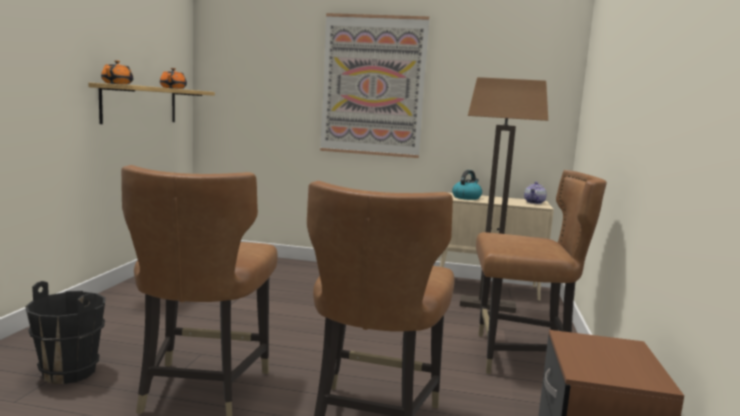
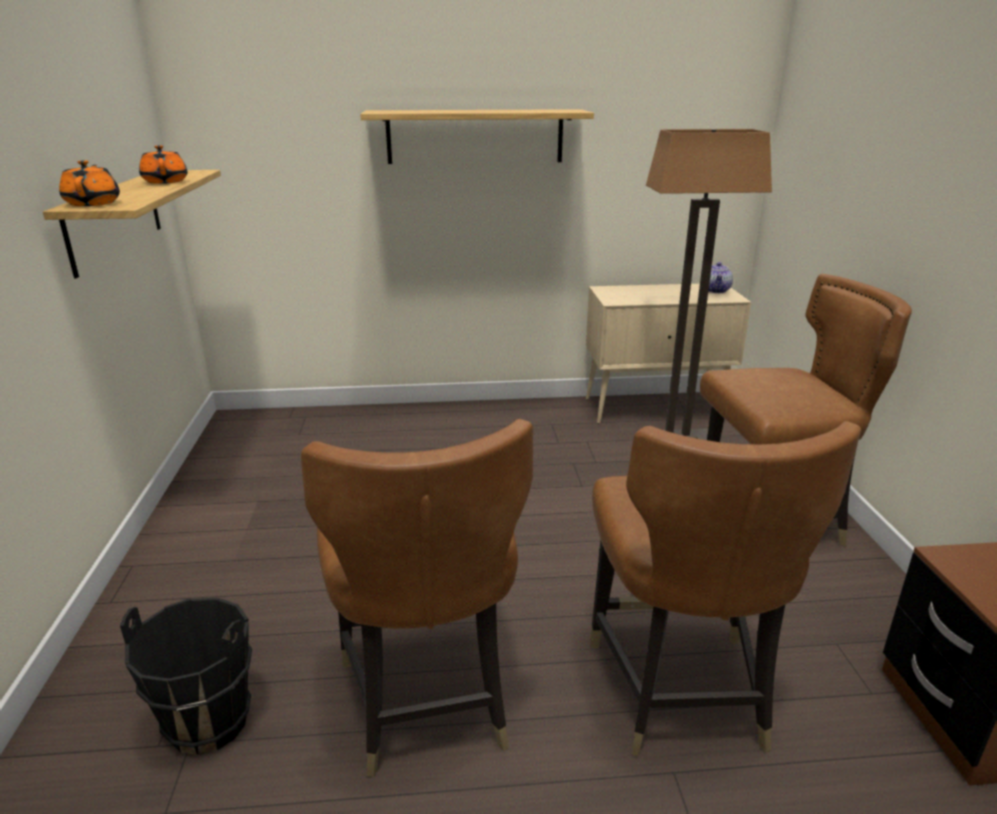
camera: 15 degrees left, 15 degrees up
(373, 86) = (475, 136): picture -> shelf
(466, 197) = (629, 295): kettle -> none

